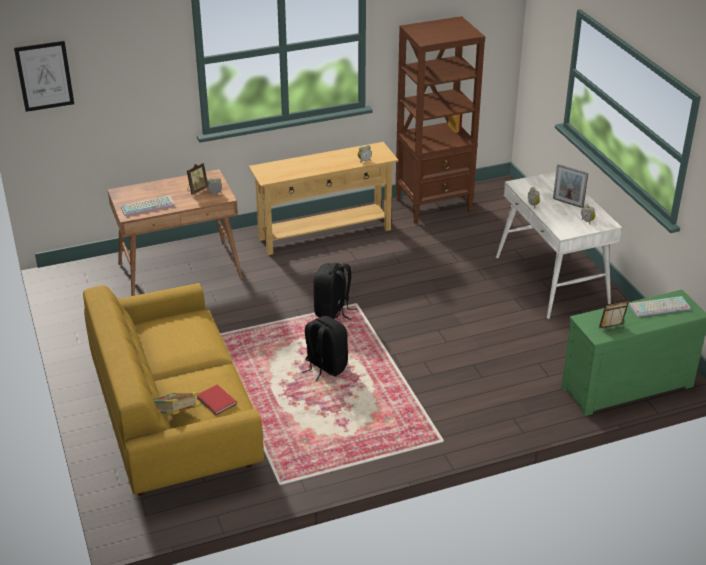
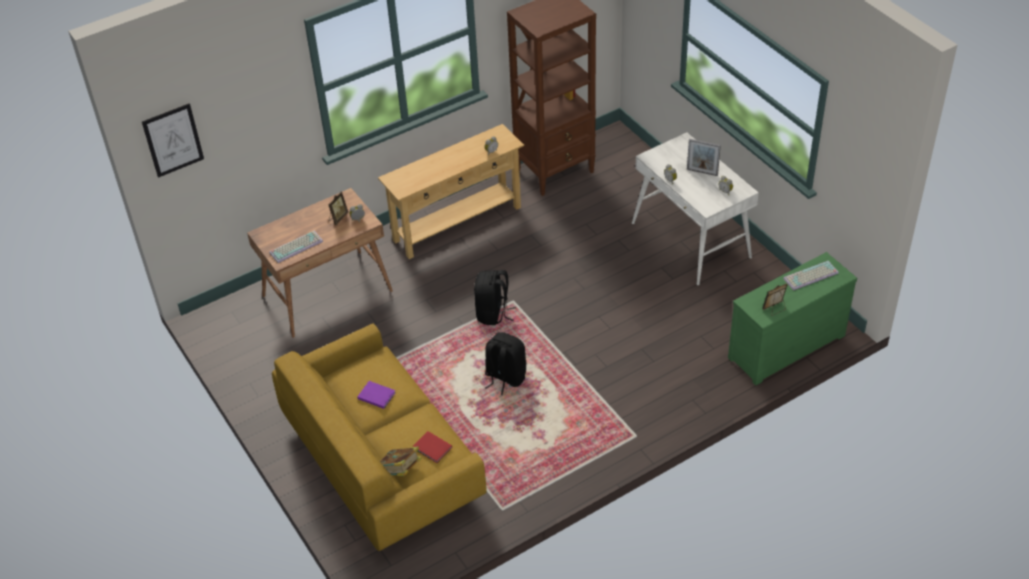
camera: 10 degrees left, 10 degrees up
(179, 346) = (376, 395): none -> purple book

